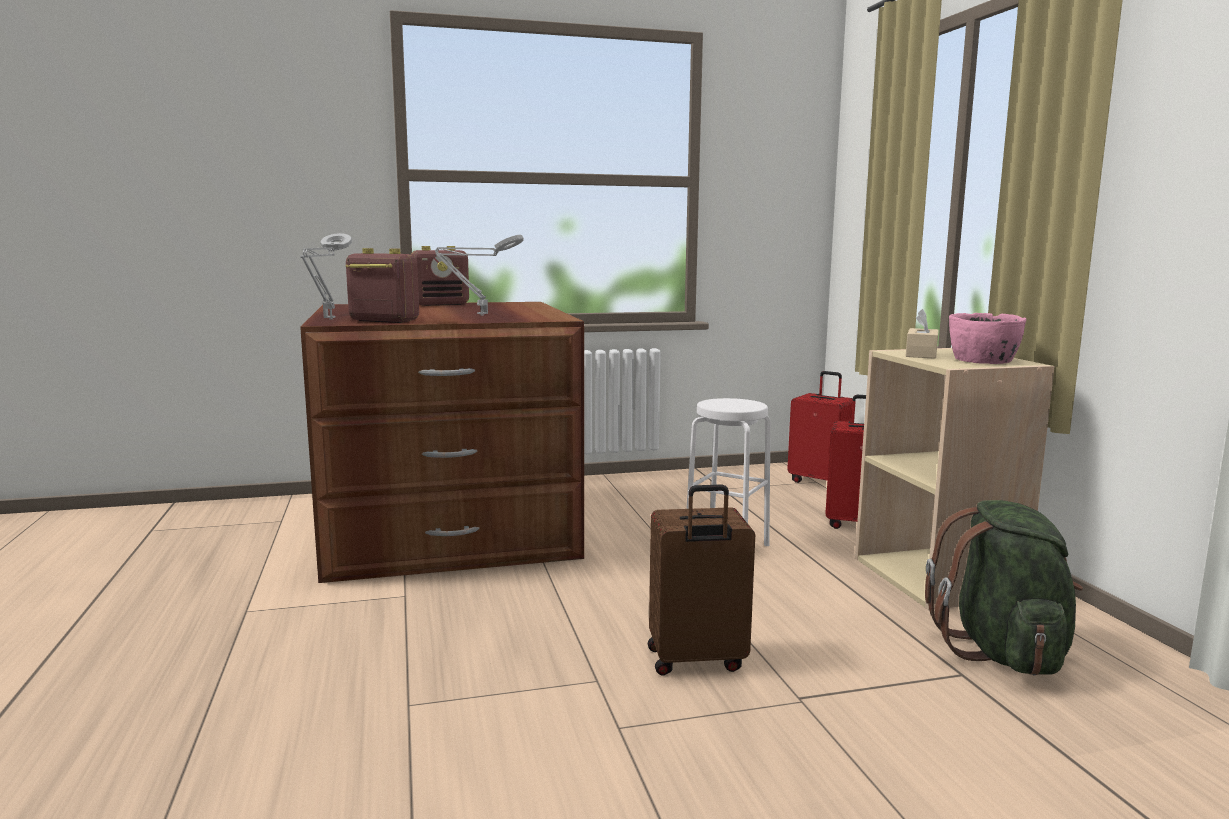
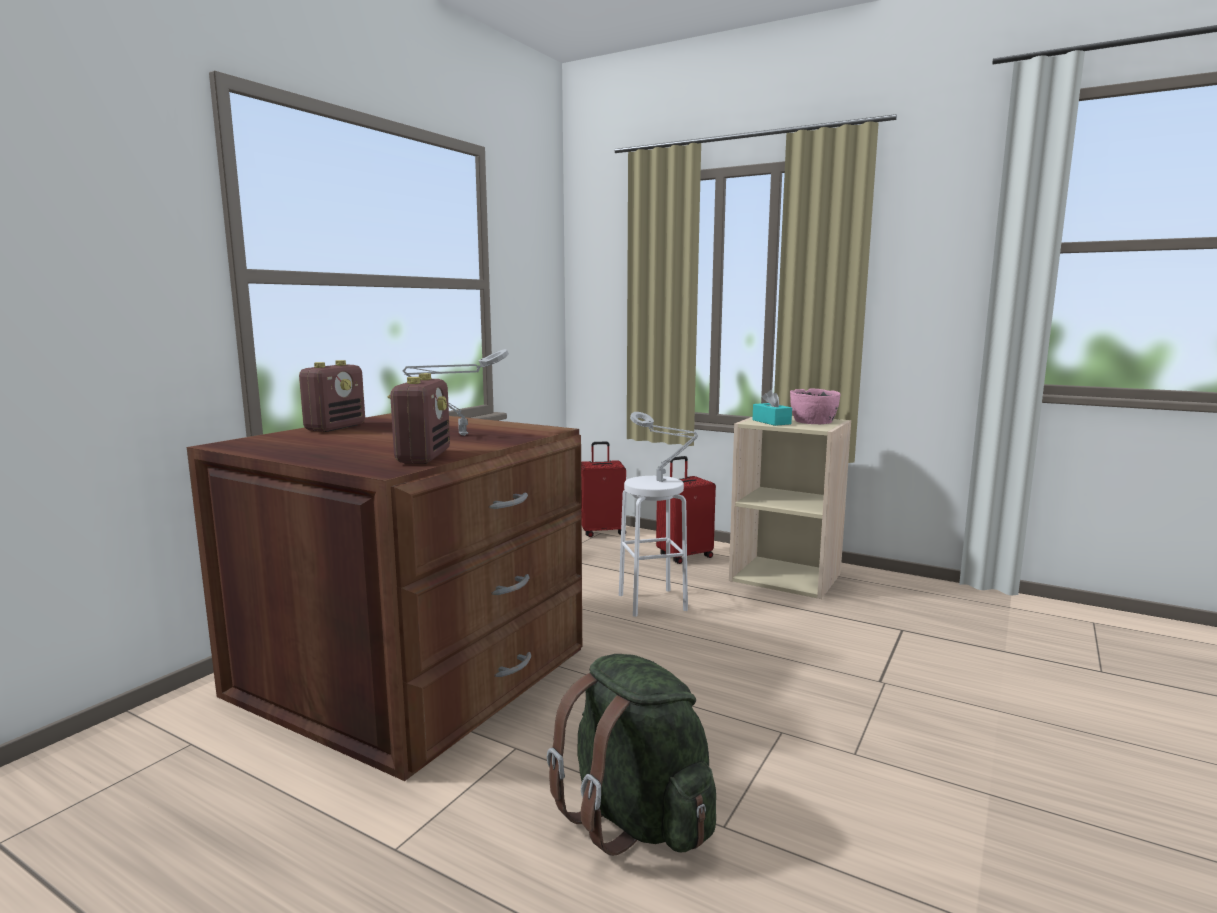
camera: 45 degrees left, 0 degrees up
(328, 319) = (352, 465): grey table lamp -> grey table lamp (663, 482)
(383, 321) = (423, 457): radio -> radio turned 120 degrees clockwise
(696, 661) = (797, 687): brown suitcase -> none
(921, 354) = (771, 422): beige tissue box -> turquoise tissue box
(1003, 652) = (890, 609): green backpack -> green backpack (636, 817)

